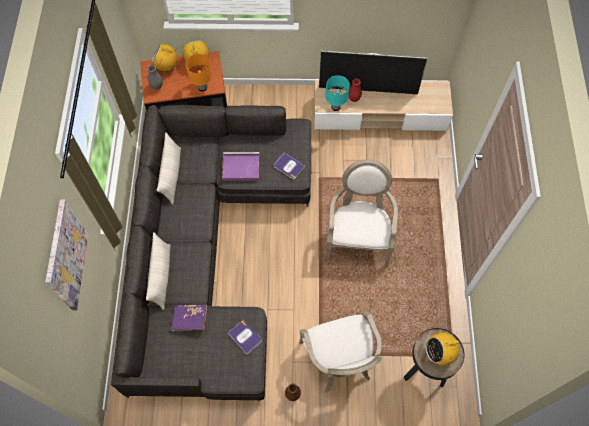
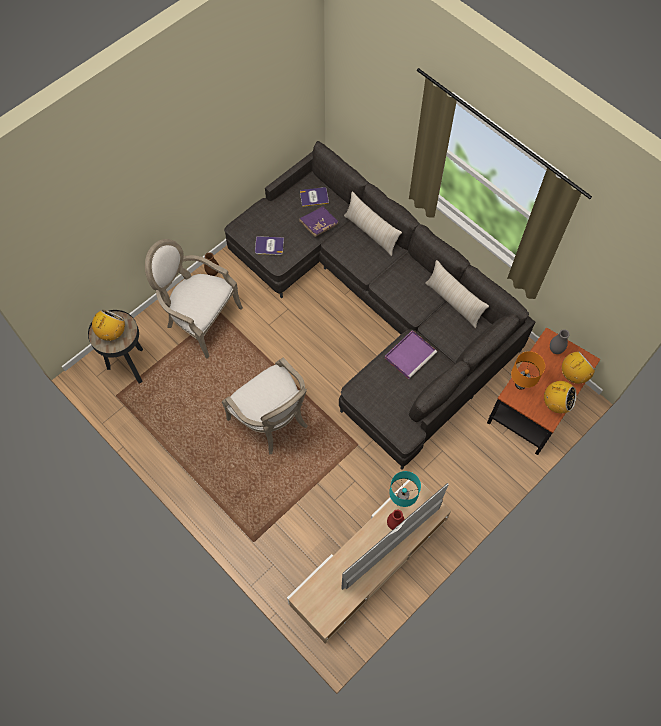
camera: 135 degrees right, 0 degrees up
(66, 256) = (392, 97): picture -> none
(288, 166) = (374, 391): book -> book (314, 197)

